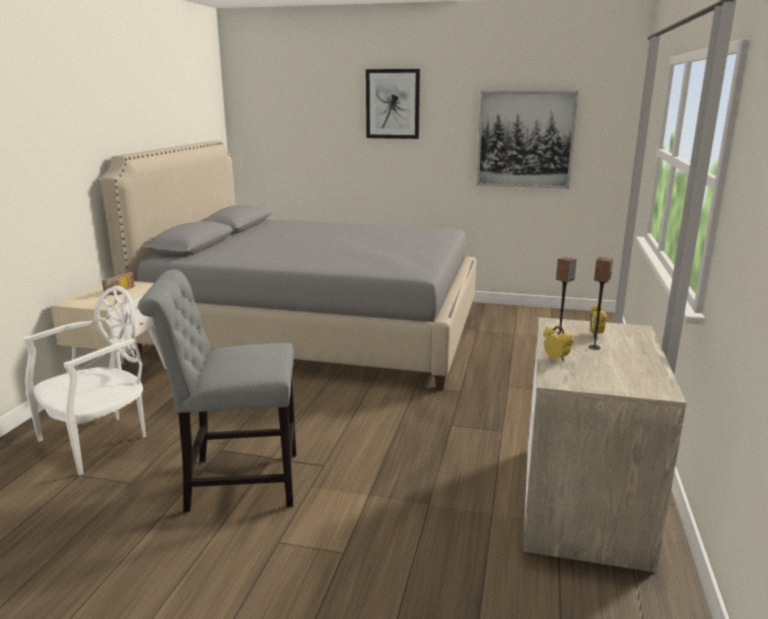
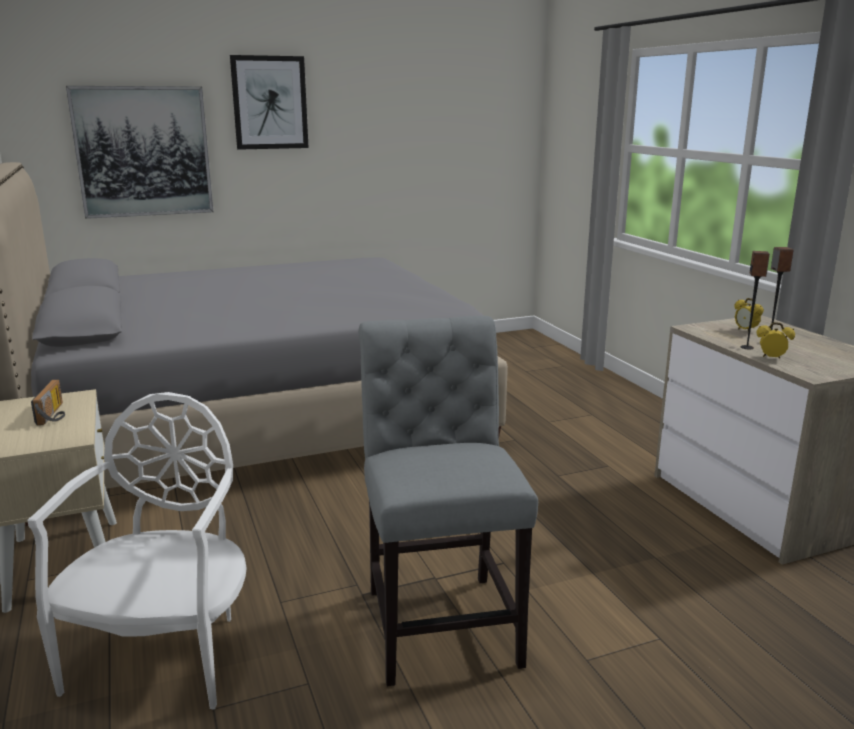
camera: 35 degrees left, 0 degrees up
(236, 482) = (440, 621): grey chair -> grey chair turned 120 degrees clockwise
(525, 139) = (433, 144): picture -> picture (143, 152)

